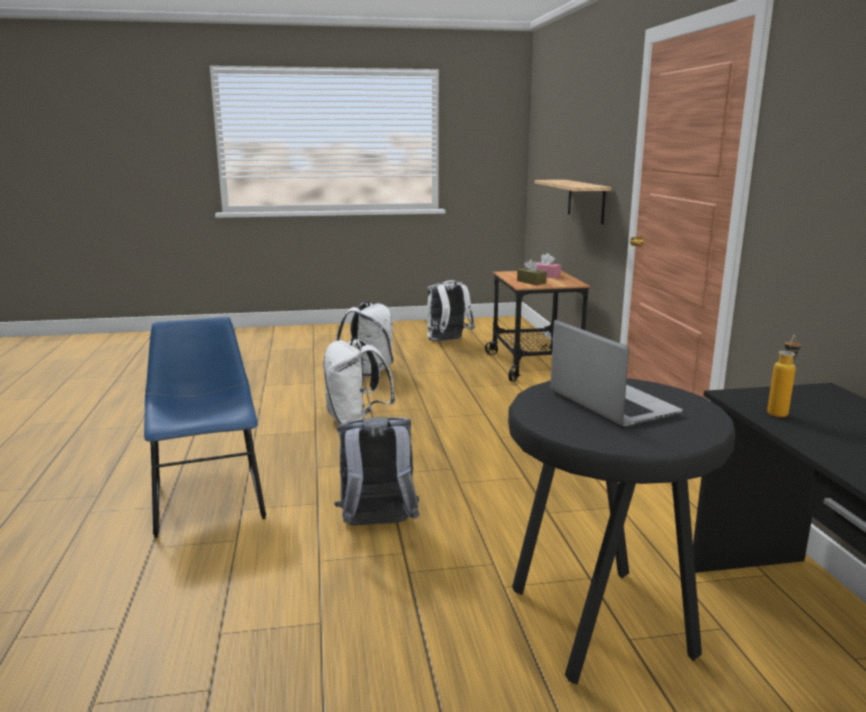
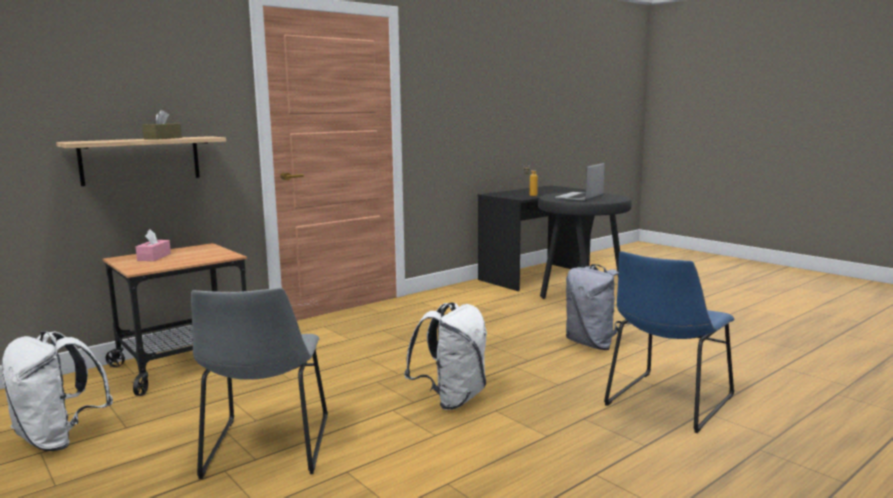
camera: 120 degrees left, 5 degrees down
(368, 371) = (266, 449): white backpack -> grey chair
(531, 282) = (205, 256): brown tissue box -> brown tissue box (163, 138)

